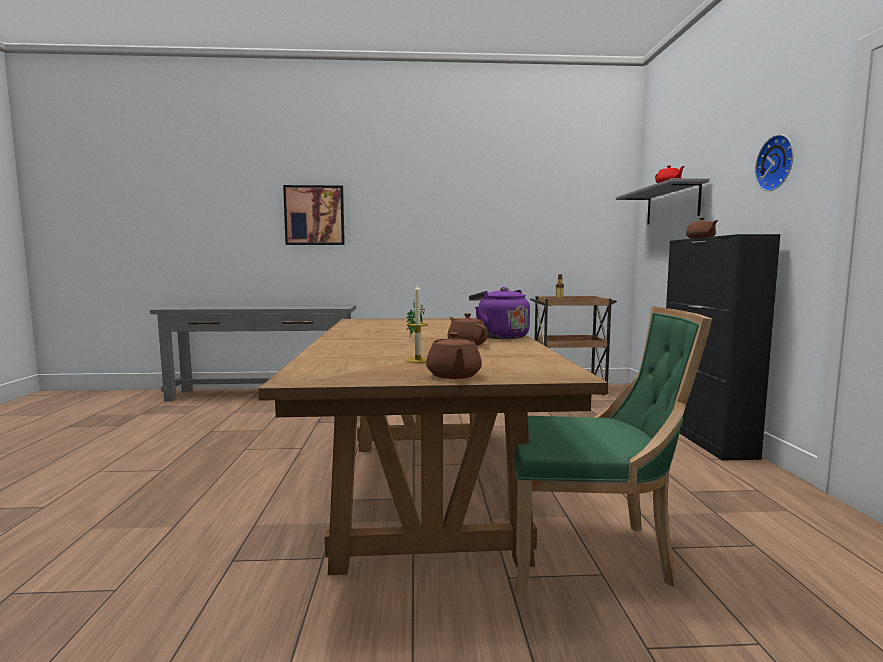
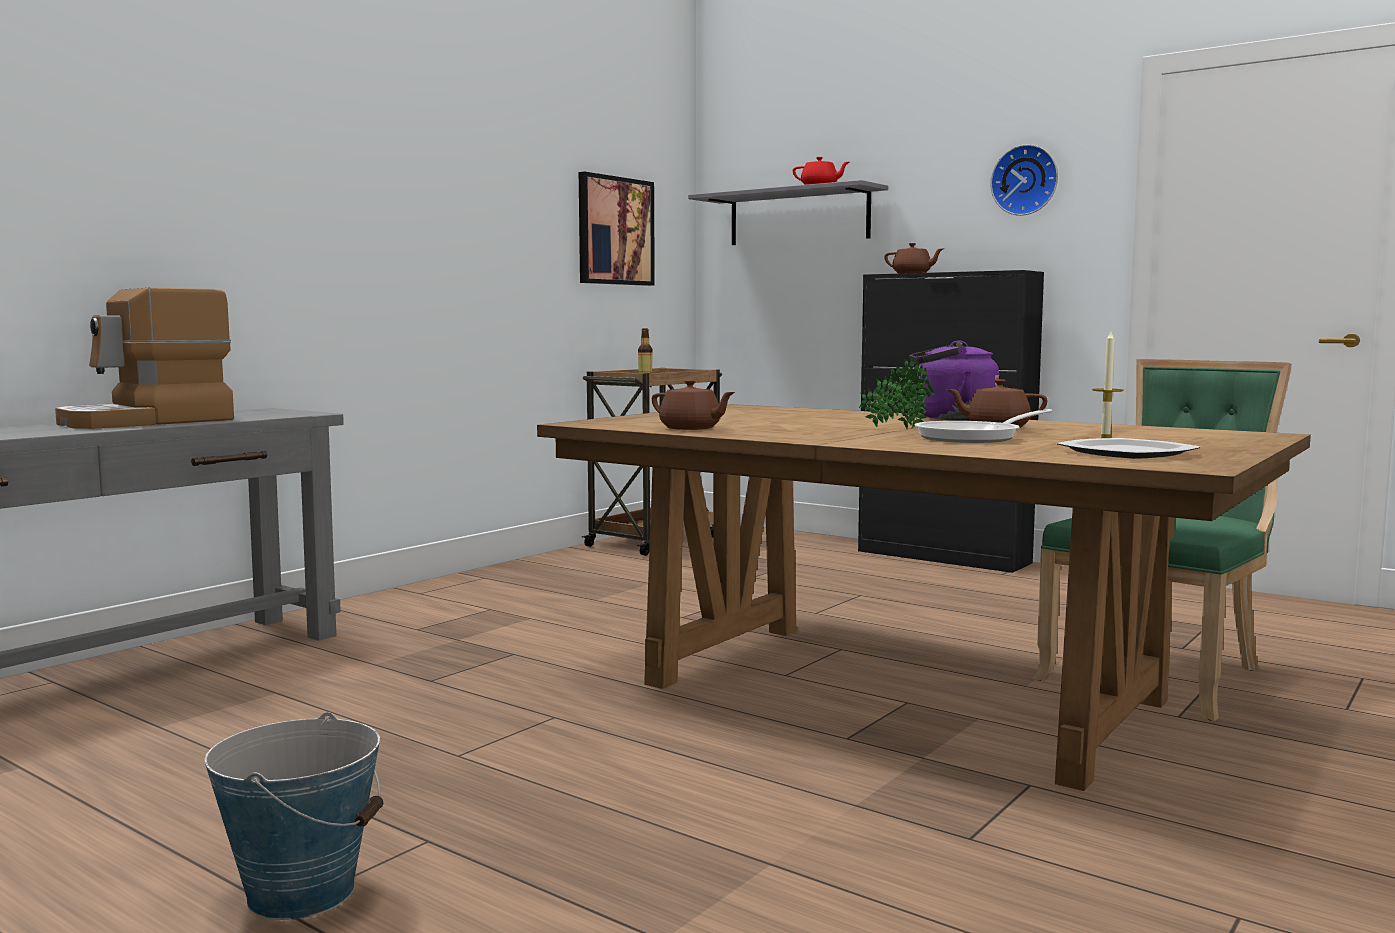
camera: 50 degrees left, 0 degrees up
(111, 469) = (302, 892): none -> bucket
(286, 306) = (148, 421): none -> coffee machine
(314, 215) = (161, 174): picture -> picture (615, 231)
(360, 366) = (1125, 453): none -> plate
(396, 347) = (975, 438): none -> frying pan
(453, 375) = (1230, 445): brown teapot -> brown teapot (691, 428)

